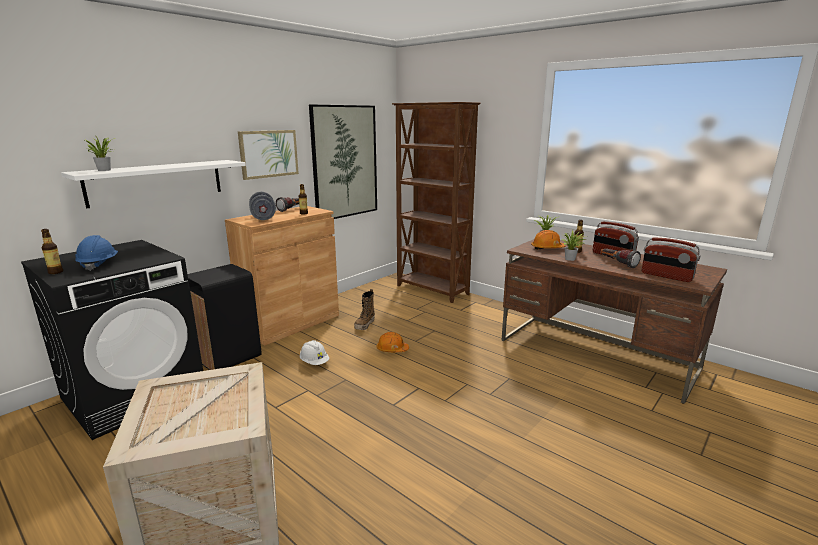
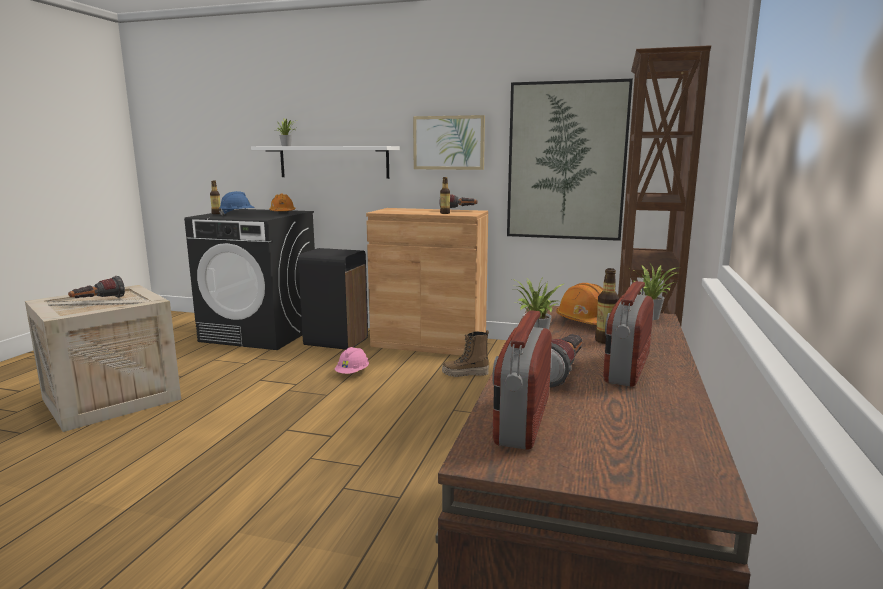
camera: 65 degrees right, 5 degrees down
(195, 405) = (98, 301): none -> flashlight
(263, 217) = (407, 210): grey dumbbell -> none
(314, 362) = (352, 373): white hard hat -> pink hard hat
(392, 349) = (415, 401): orange hard hat -> orange hard hat (282, 213)

